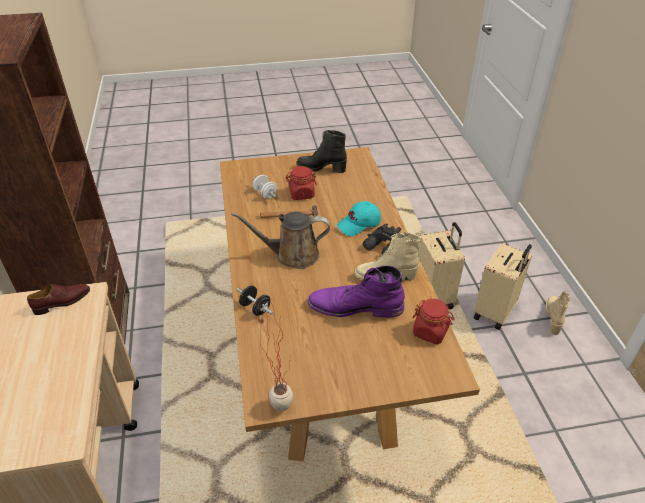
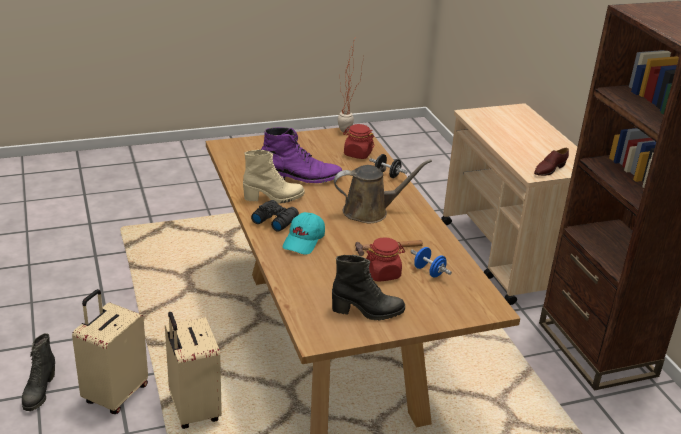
camera: 170 degrees right, 10 degrees down
(265, 194) = (429, 271): white dumbbell -> blue dumbbell
(359, 225) = (304, 241): turquoise cap -> turquoise cap turned 150 degrees clockwise
(430, 332) = (236, 165): red jar -> red jar (357, 154)
(553, 318) = (39, 392): beige boot -> black boot

